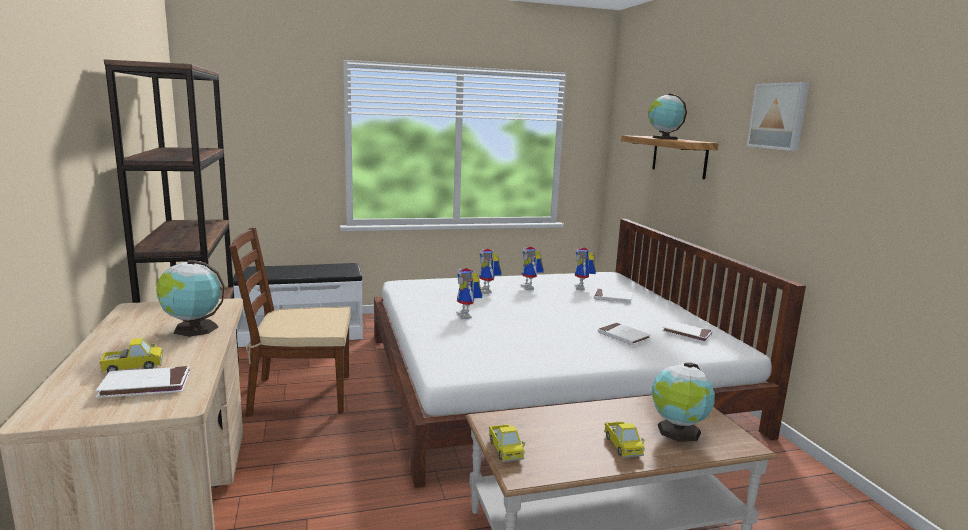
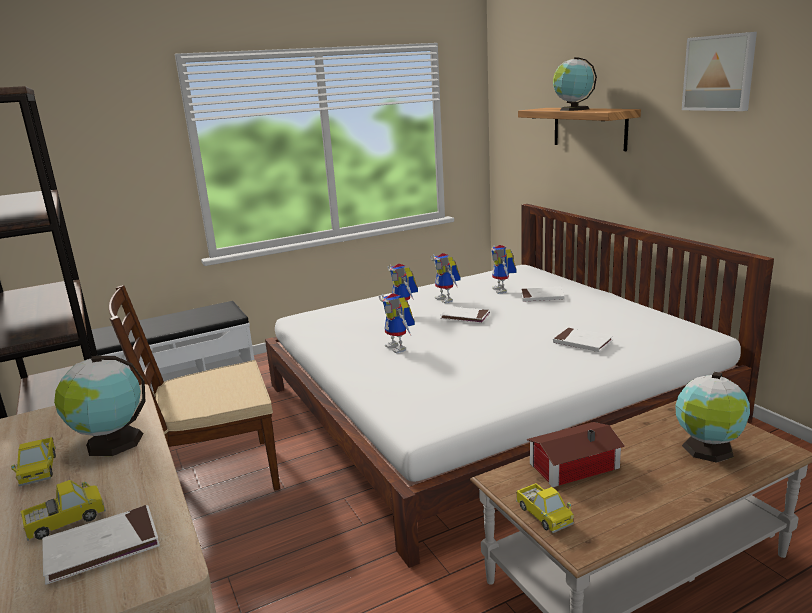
camera: 10 degrees left, 5 degrees up
(552, 421) = (571, 465): none -> toy house
(622, 446) = (664, 481): toy truck -> toy truck (39, 470)
(686, 333) = (643, 327): white book -> white book (465, 317)

